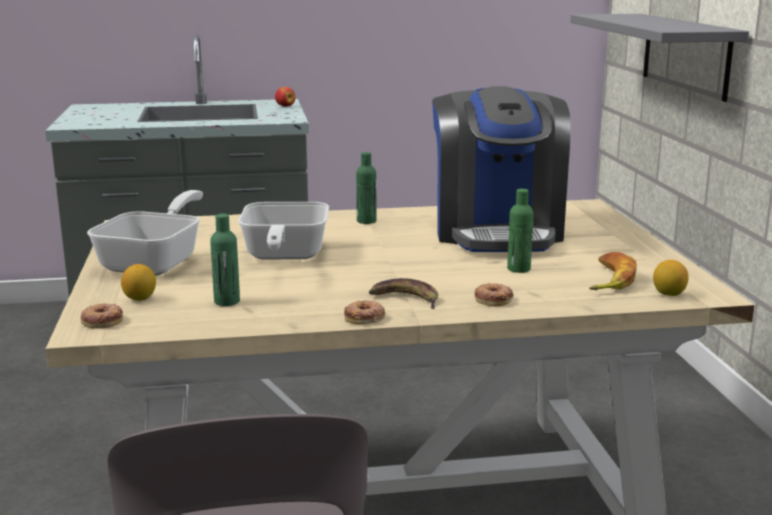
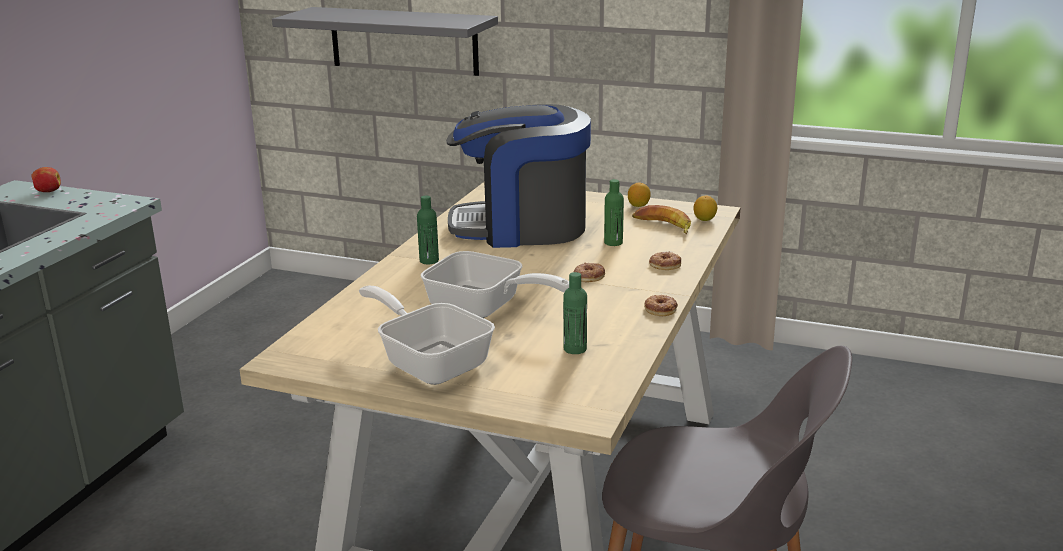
camera: 60 degrees left, 5 degrees up
(102, 320) = (569, 405): donut -> donut (588, 276)
(140, 298) = (529, 382): lemon -> lemon (638, 205)
(405, 298) = (635, 289): banana -> none
(497, 231) = (521, 227): coffee machine -> coffee machine turned 150 degrees clockwise

